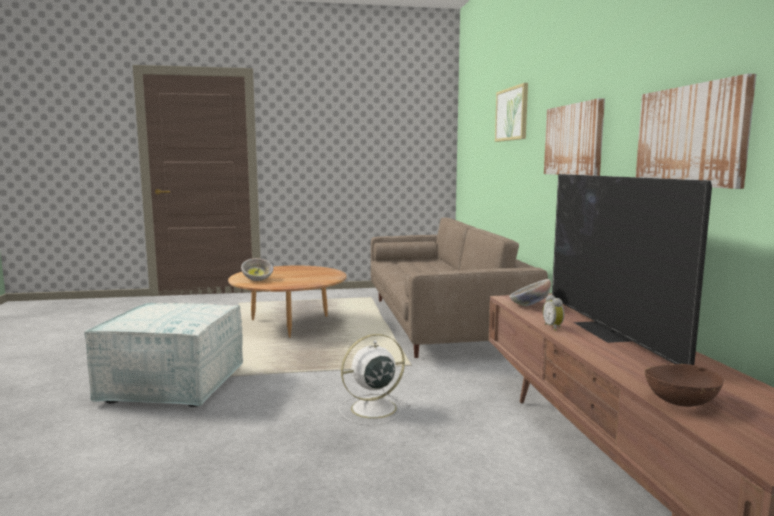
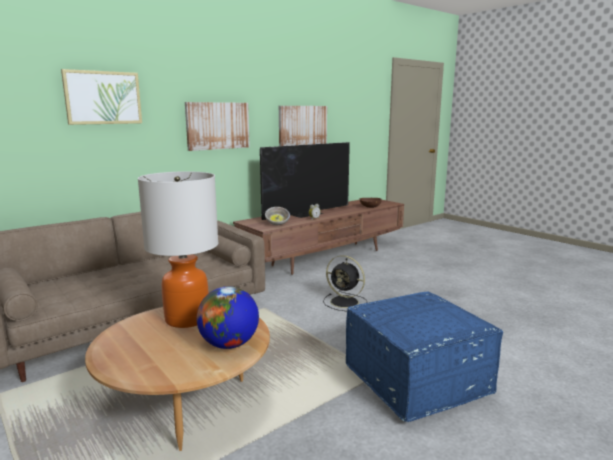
camera: 120 degrees left, 5 degrees up
(174, 386) = (415, 382): white ottoman -> blue ottoman
(258, 280) = (229, 344): bowl -> globe
(312, 277) = (187, 319): none -> table lamp
(371, 409) = (345, 302): white fan -> black fan

